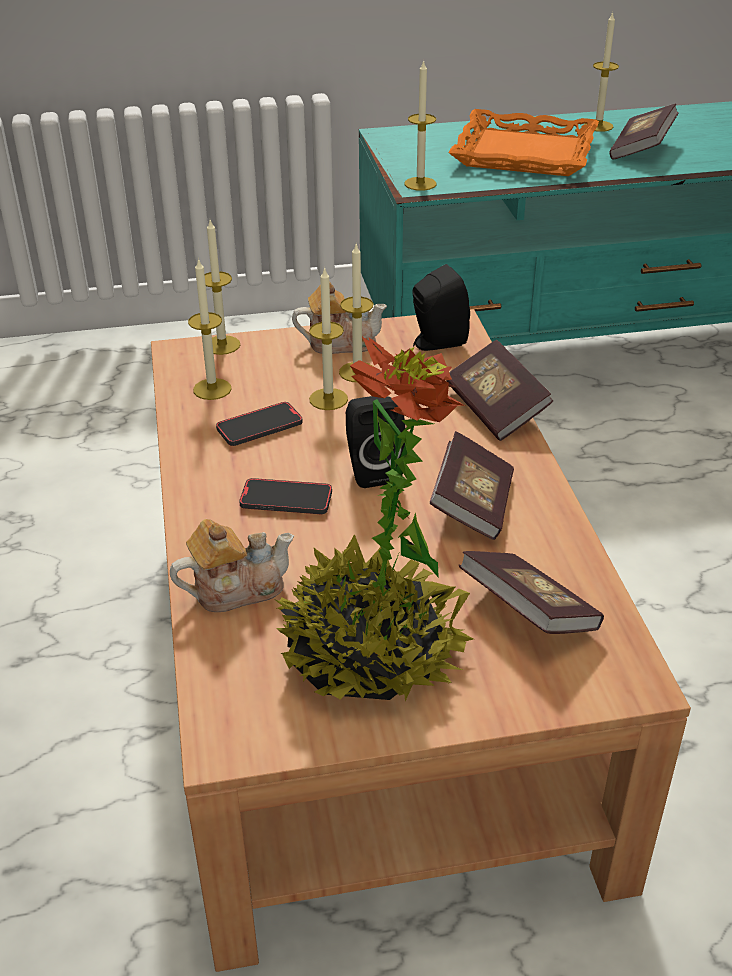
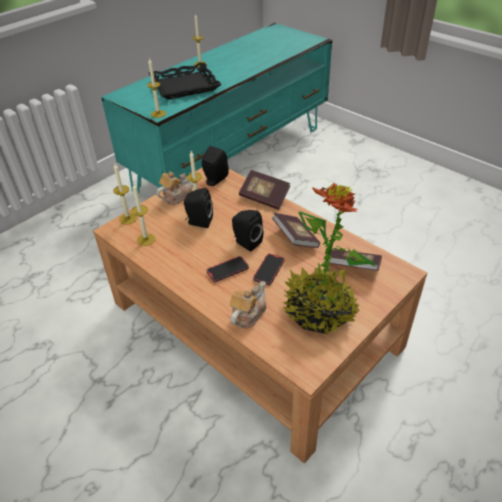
camera: 35 degrees left, 5 degrees up
(259, 427) = (184, 246): phone -> phone (269, 270)
(328, 399) = (198, 222): candle -> black speaker
(524, 153) = (185, 86): orange tray -> black tray
(641, 149) = (227, 70): book -> none

